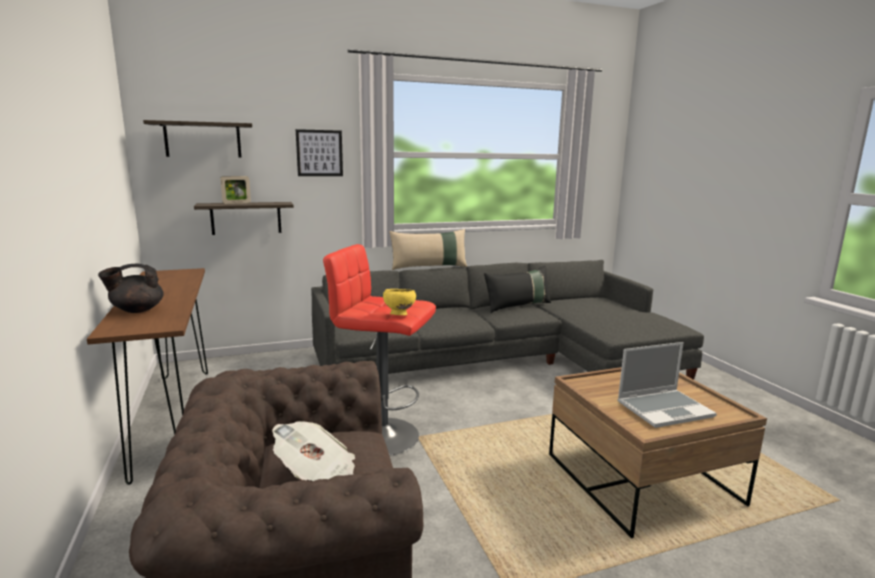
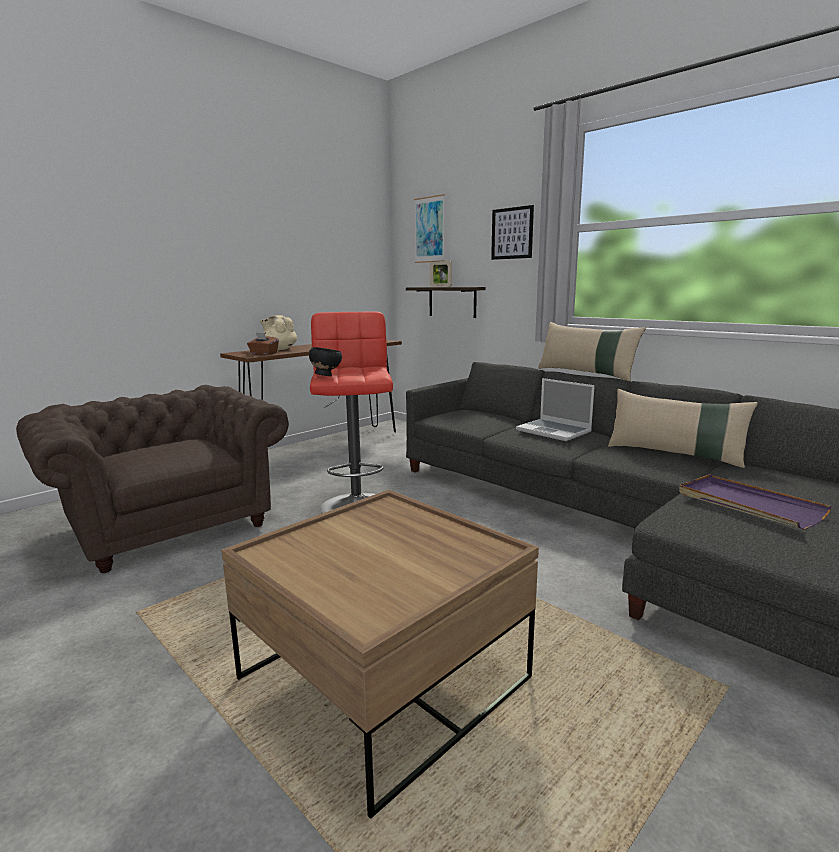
camera: 65 degrees right, 0 degrees up
(136, 310) = (279, 349): black teapot -> beige teapot
(161, 320) = (263, 353): none -> brown tissue box
(203, 140) = (429, 230): shelf -> picture
(318, 474) = (145, 451): newspaper -> none
(398, 315) = (326, 376): yellow bowl -> black bowl
(518, 306) = (674, 454): black pillow -> beige pillow
(603, 317) = (748, 505): none -> purple tray
(664, 409) = (345, 562): laptop -> laptop (554, 431)

